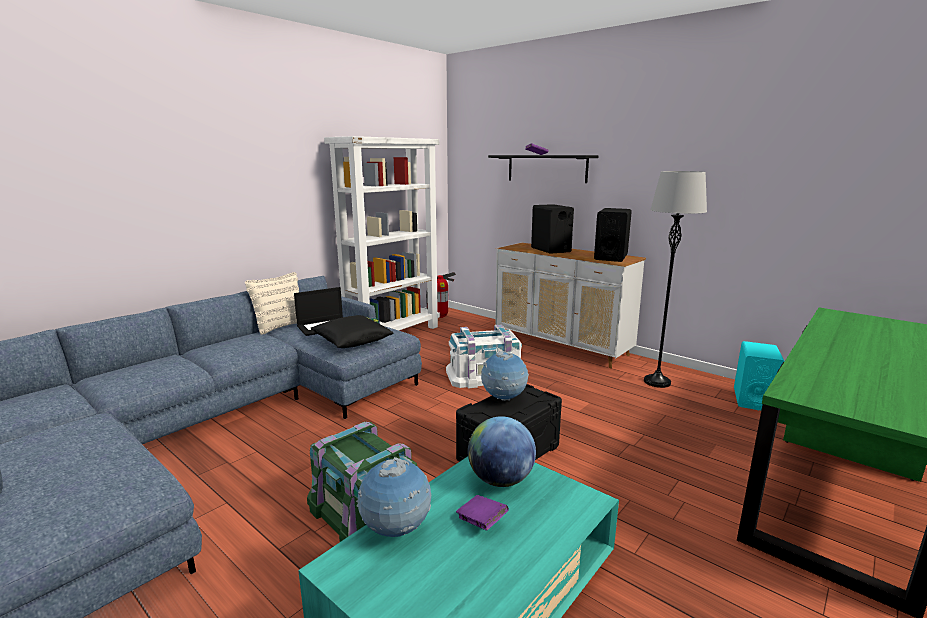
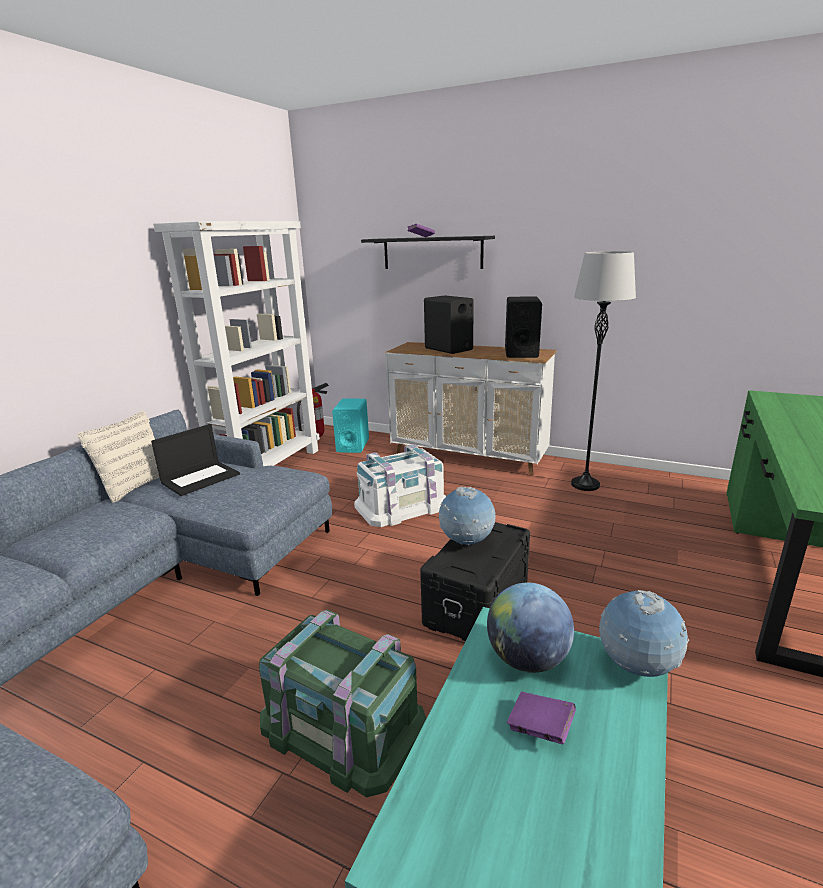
camera: 15 degrees left, 5 degrees up
(352, 342) = (248, 495): black pillow -> none
(396, 531) = (444, 772): globe -> globe (636, 667)
(753, 400) = (683, 490): turquoise speaker -> turquoise speaker (353, 445)

